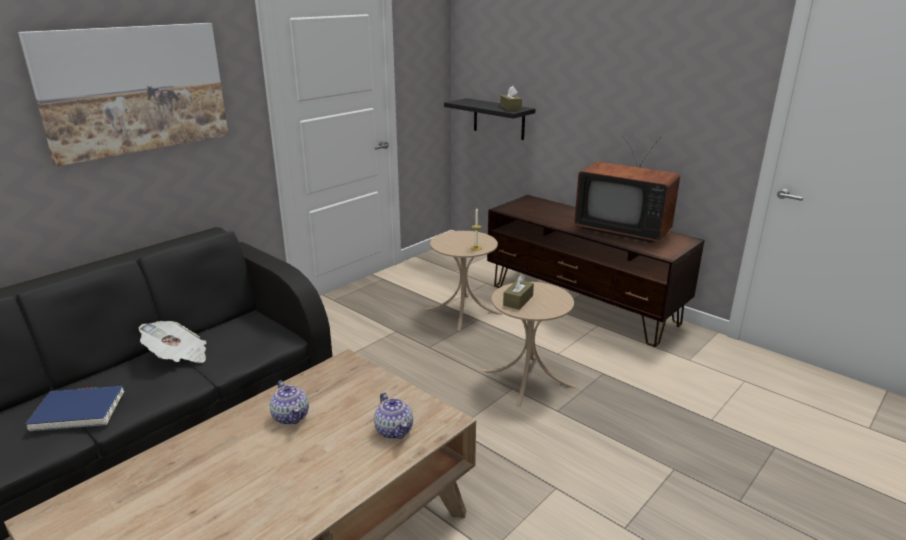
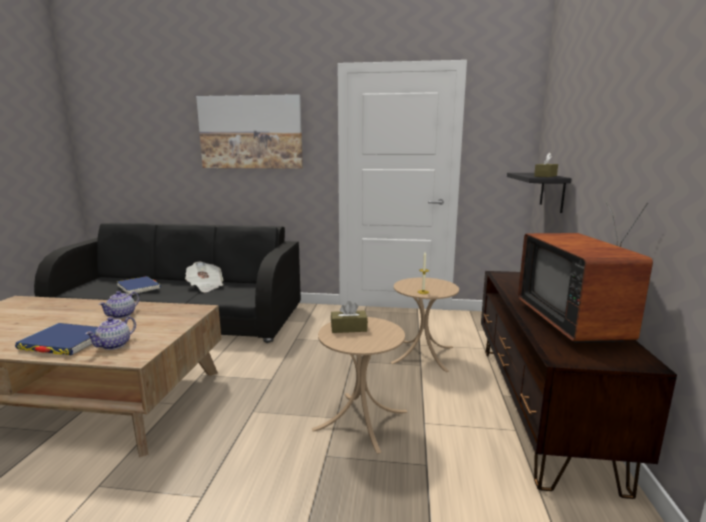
camera: 55 degrees right, 10 degrees down
(341, 466) = (65, 342): none -> blue book

